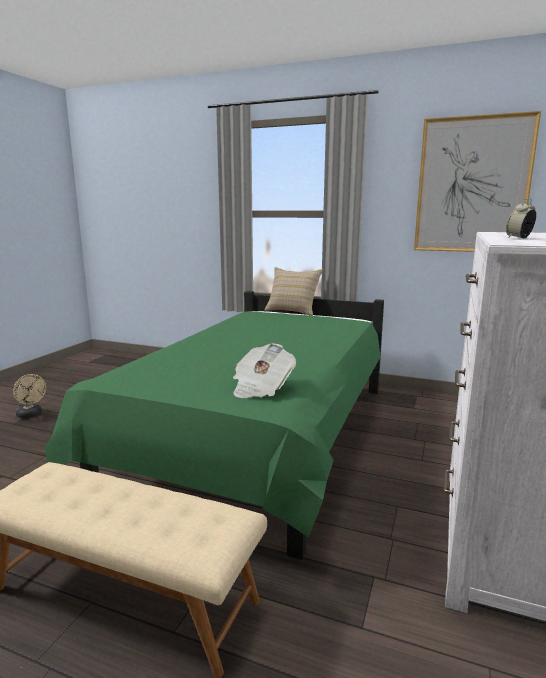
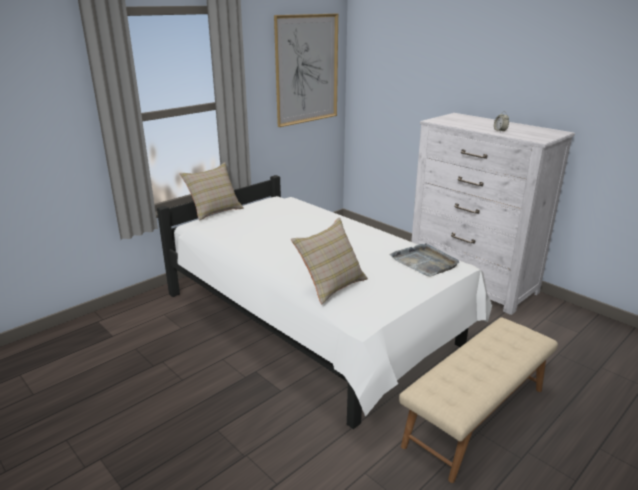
camera: 65 degrees left, 10 degrees up
(31, 415) = (109, 470): beige fan -> none
(166, 359) = (331, 285): none -> beige pillow
(260, 439) = (314, 322): green bed -> white bed
(261, 388) = (424, 262): newspaper -> grey tray

